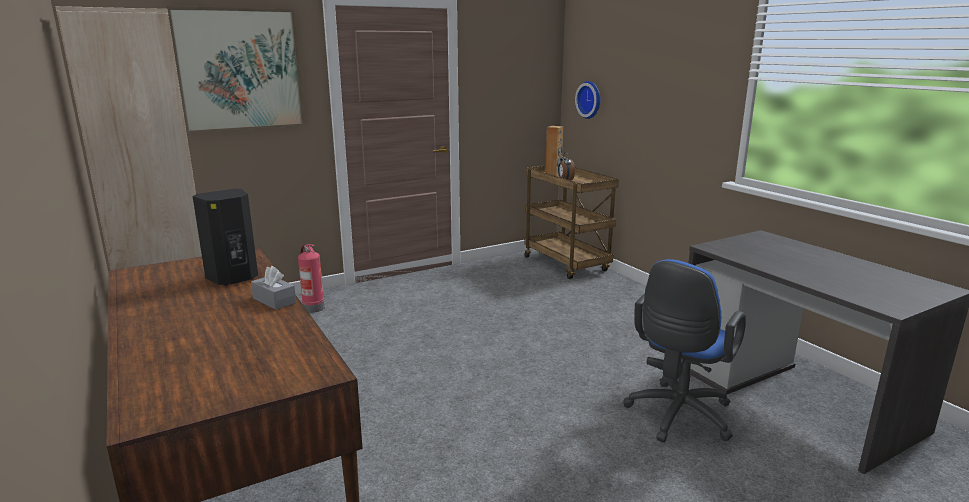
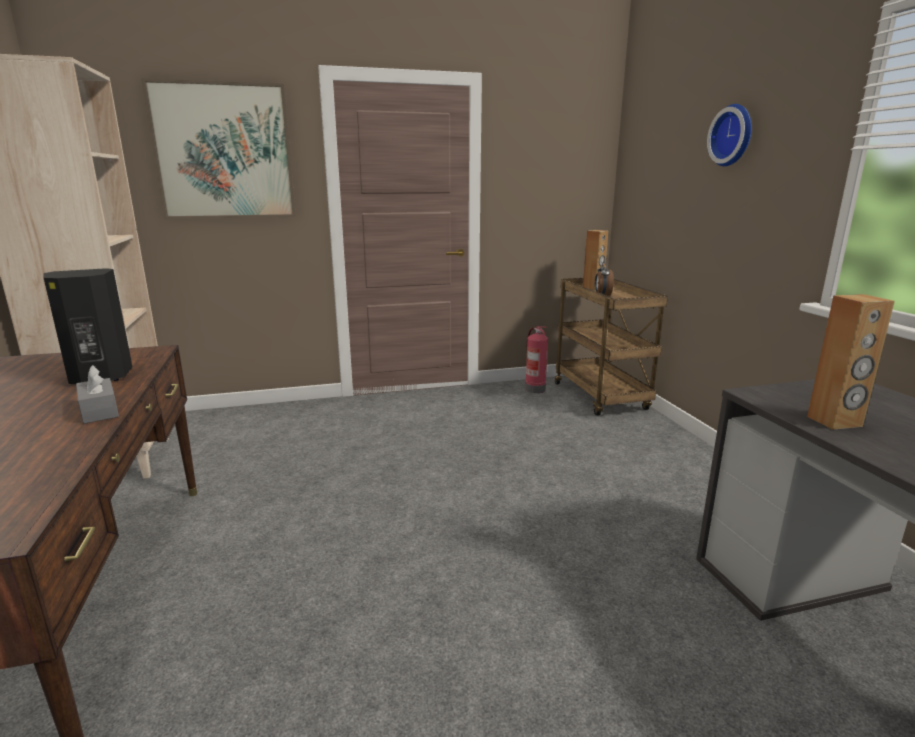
camera: 15 degrees right, 0 degrees up
(312, 308) = (292, 418): fire extinguisher -> fire extinguisher (534, 389)
(590, 99) = (643, 198): wall clock -> wall clock (733, 135)
(677, 417) = (668, 647): blue office chair -> none
(761, 259) = (834, 421): none -> brown speaker

